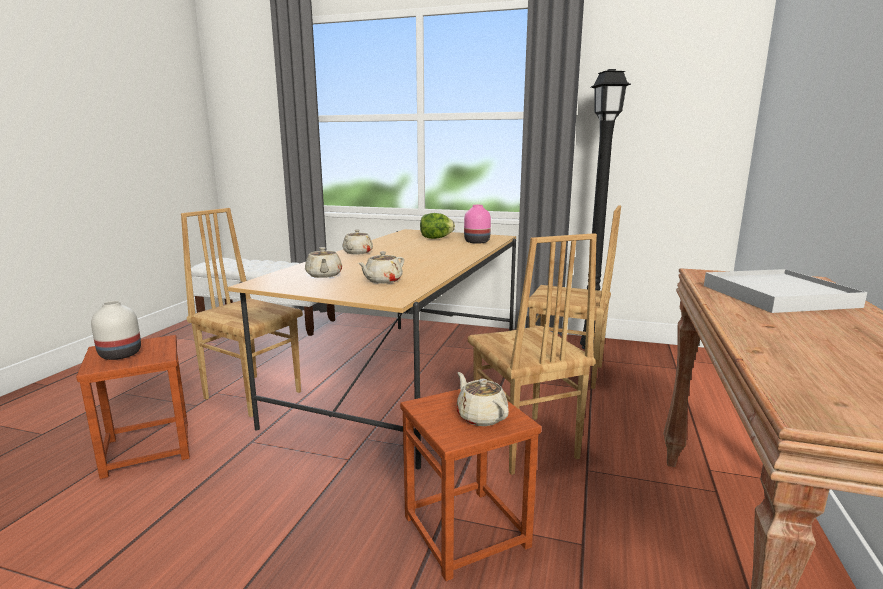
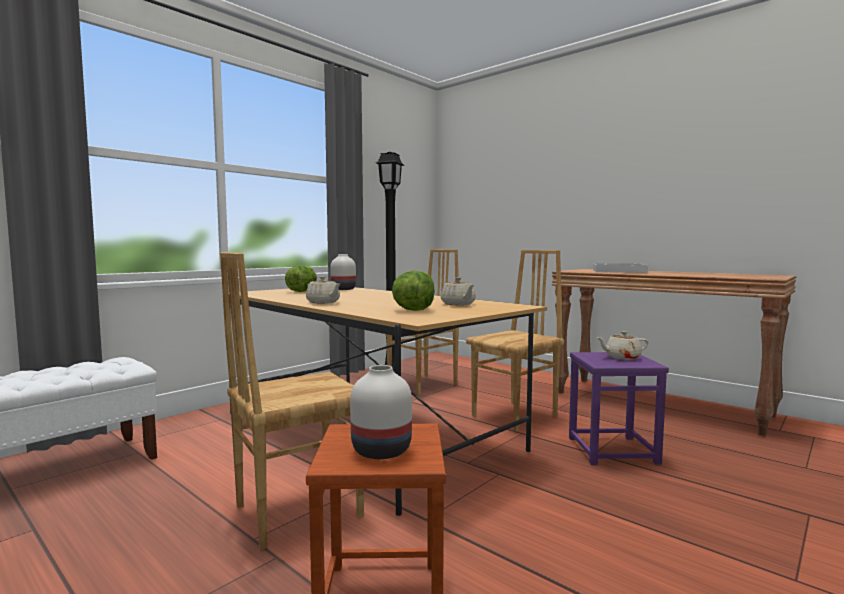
camera: 65 degrees left, 10 degrees down
(324, 275) = (413, 310): beige teapot -> lettuce
(467, 531) = (612, 450): brown stool -> purple stool
(477, 242) = (344, 289): pink vase -> white vase
(523, 444) = (516, 416): brown chair -> brown chair turned 45 degrees counterclockwise

